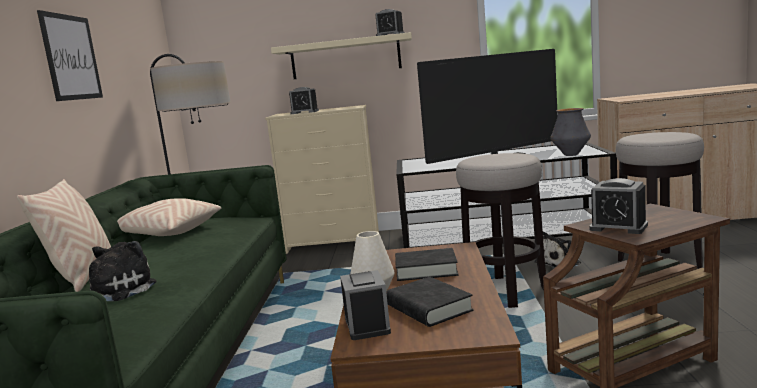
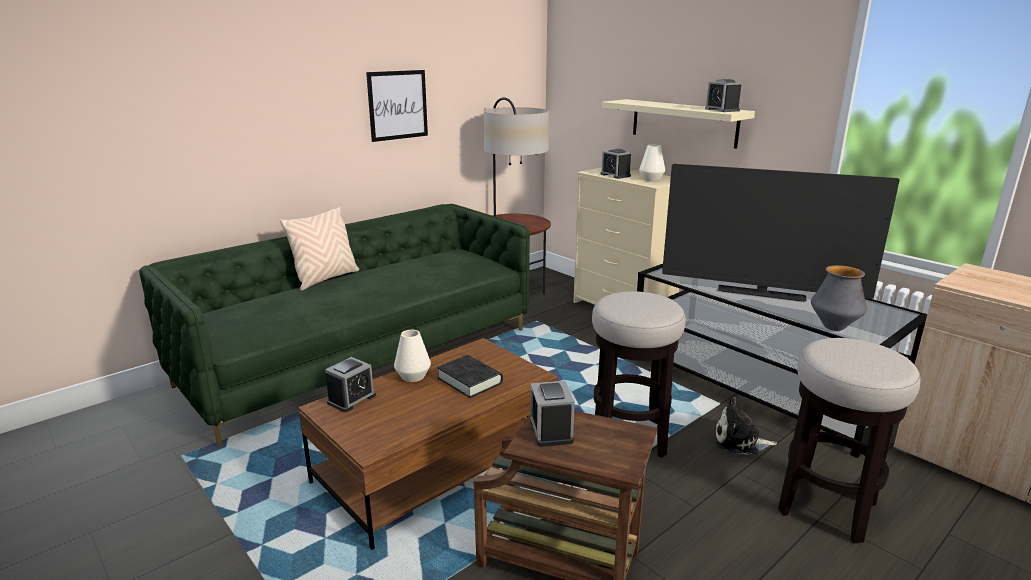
camera: 45 degrees right, 10 degrees up
(115, 292) = (309, 300): plush toy -> none
(167, 232) = (422, 260): beige pillow -> none
(340, 108) = (651, 179): none -> white vase
(429, 308) = (396, 410): black book -> none

